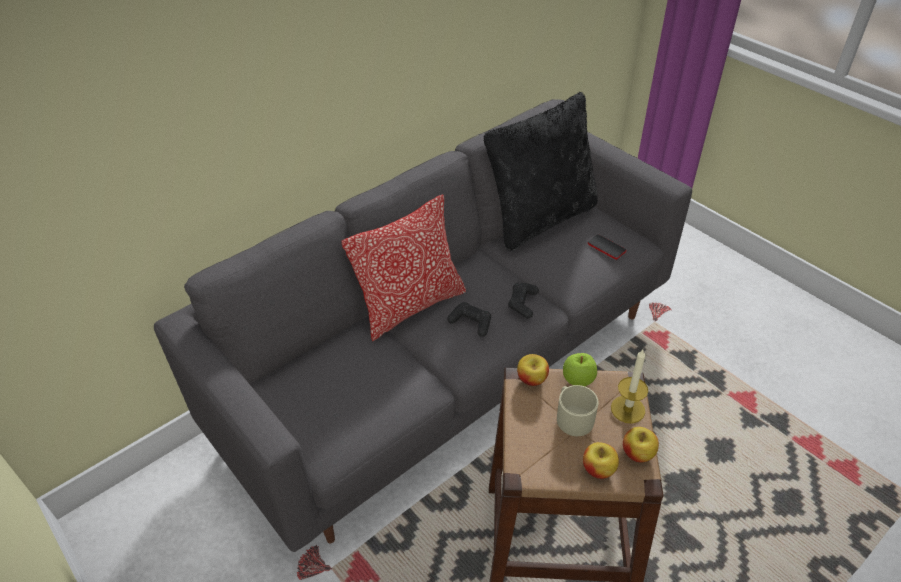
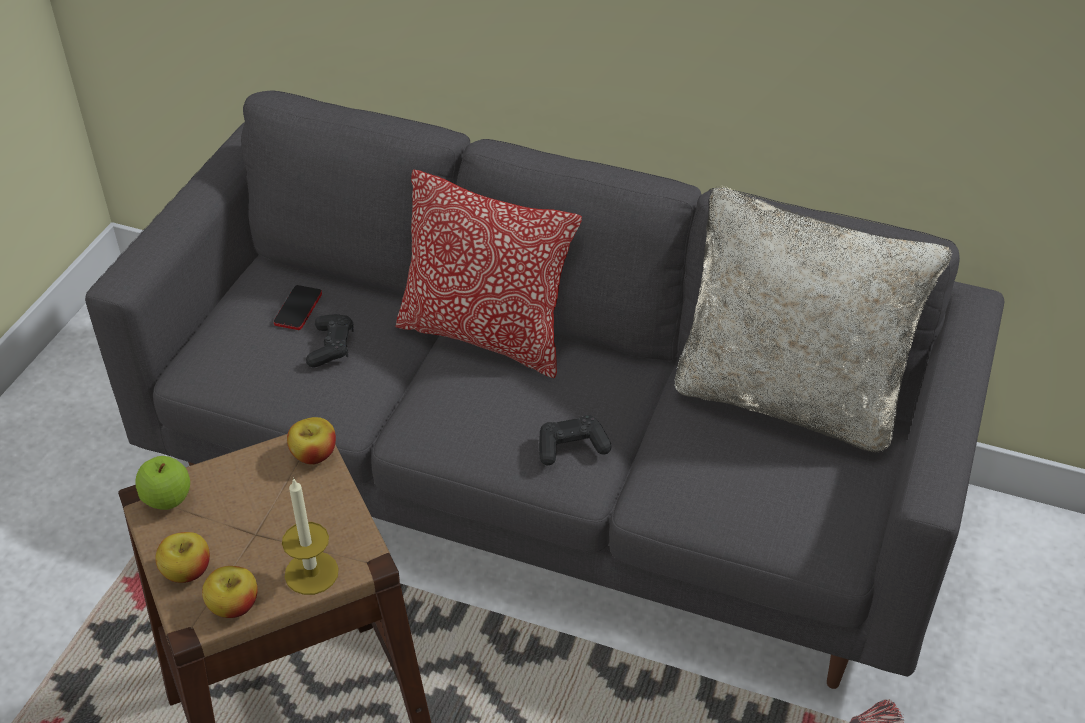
camera: 60 degrees right, 0 degrees up
(471, 323) = (491, 406): black game controller -> black game controller (331, 347)
(542, 221) = (787, 404): black pillow -> beige pillow
(572, 417) = (270, 519): beige mug -> none
(578, 380) = (338, 503): apple -> apple (167, 500)
(606, 247) = (783, 504): phone -> phone (298, 308)

